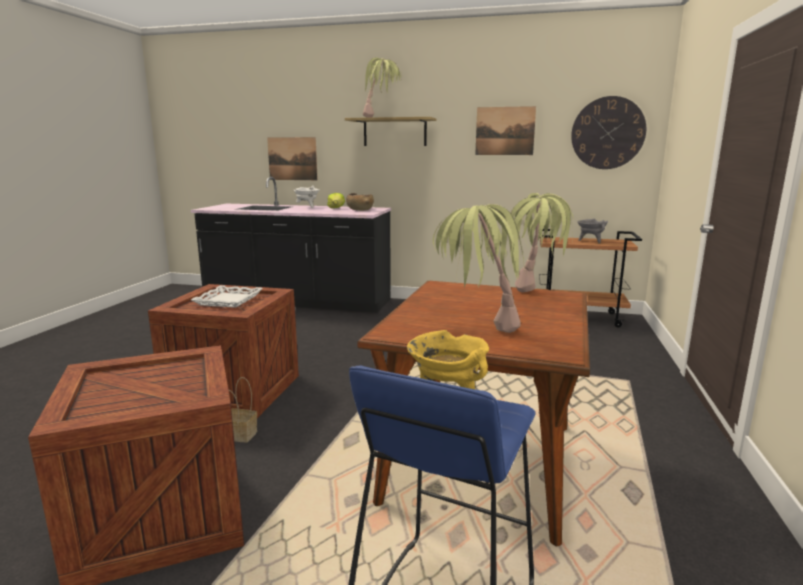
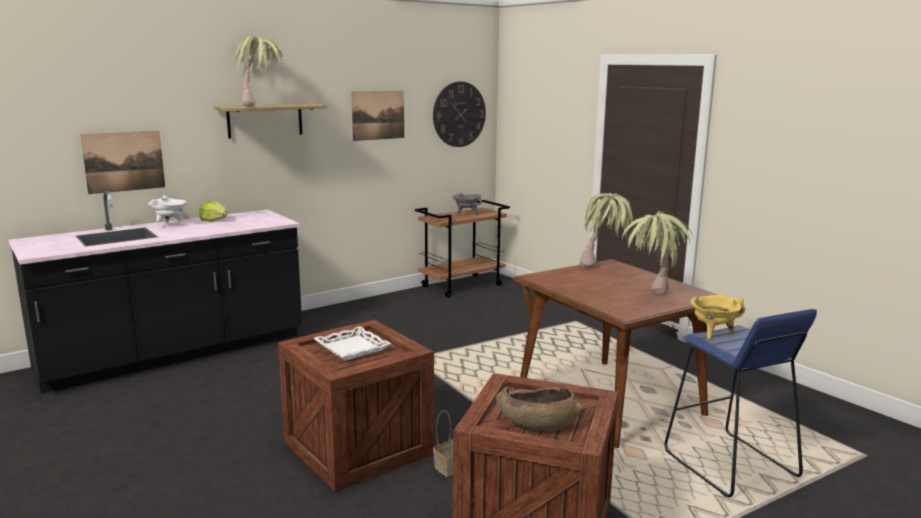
camera: 50 degrees left, 0 degrees up
(359, 209) = (251, 218): brown bowl -> brown bowl (537, 423)

